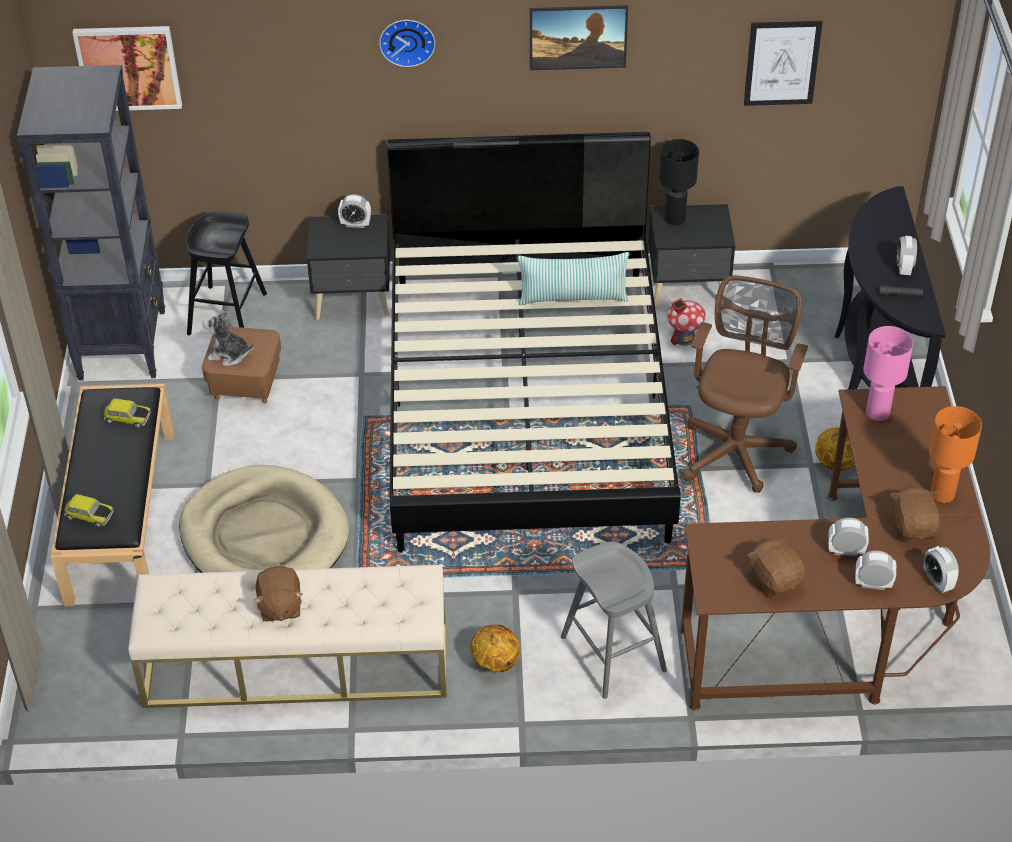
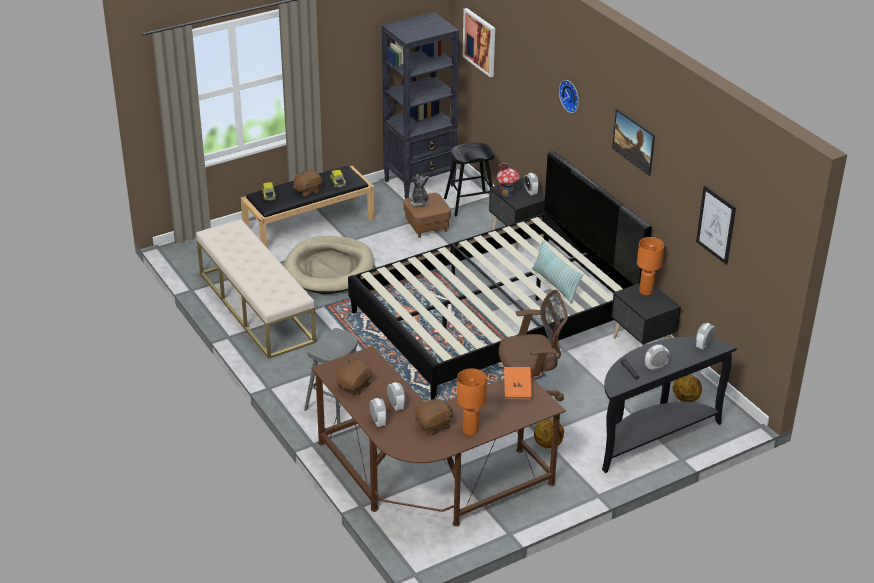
camera: 60 degrees right, 10 degrees down
(279, 606) = (249, 262): brown plush toy -> brown plush toy (307, 190)
(494, 662) = (302, 366): basketball -> basketball (685, 399)
(674, 219) = (646, 291): black table lamp -> orange table lamp
(684, 338) = (599, 357): toy house -> toy house (507, 193)
(878, 413) = (517, 390): pink table lamp -> orange book
(937, 581) = (398, 445): alarm clock -> alarm clock (704, 345)

